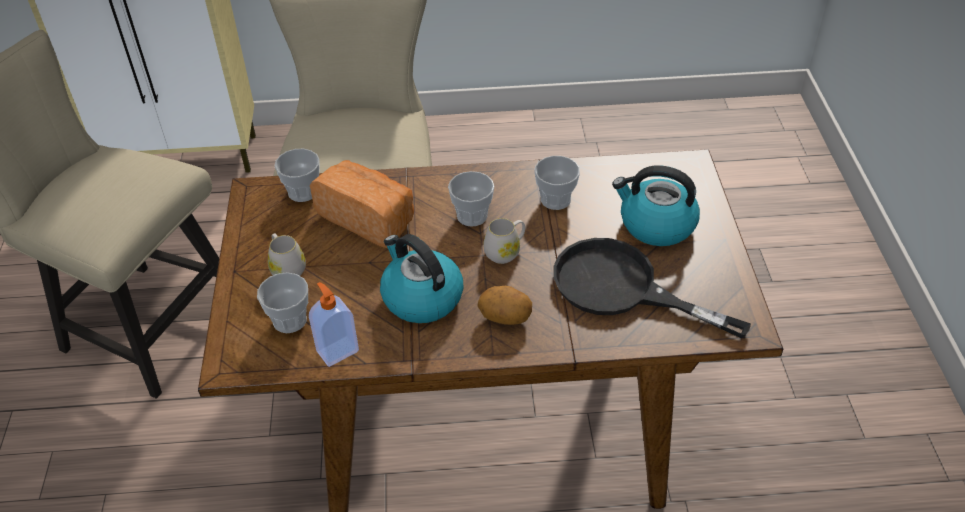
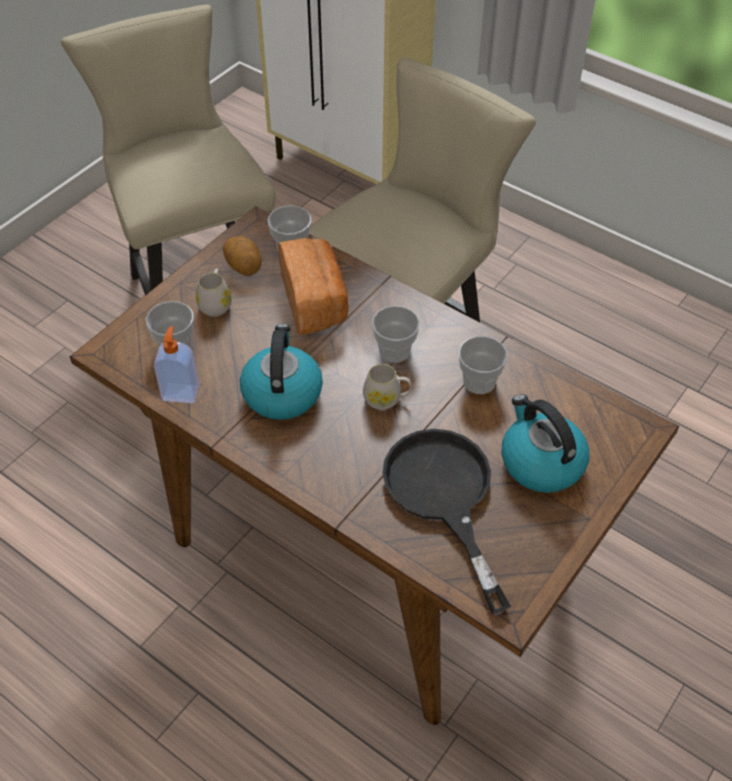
camera: 40 degrees right, 5 degrees up
(505, 317) = (324, 453): potato -> potato (244, 267)

